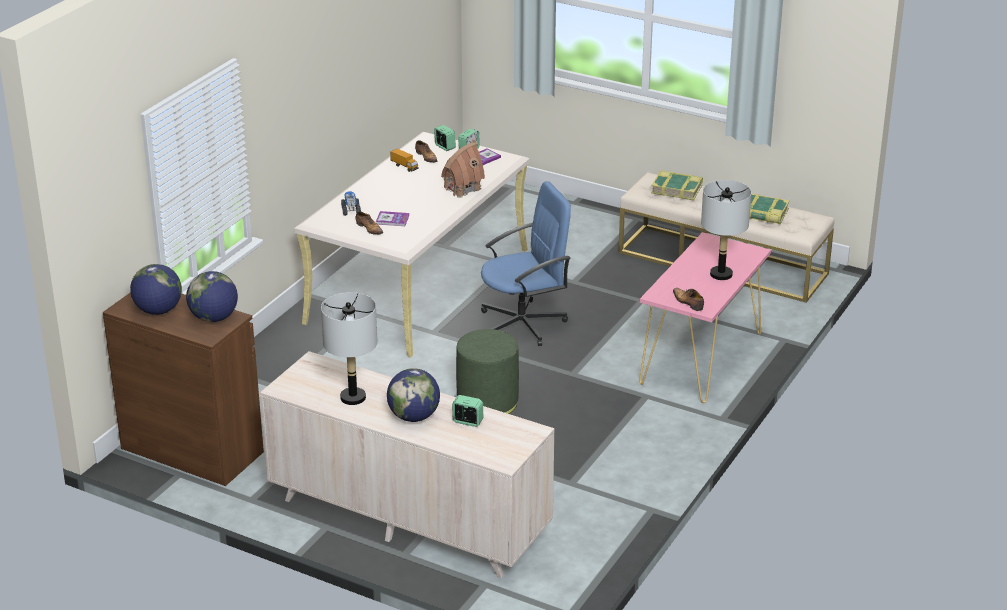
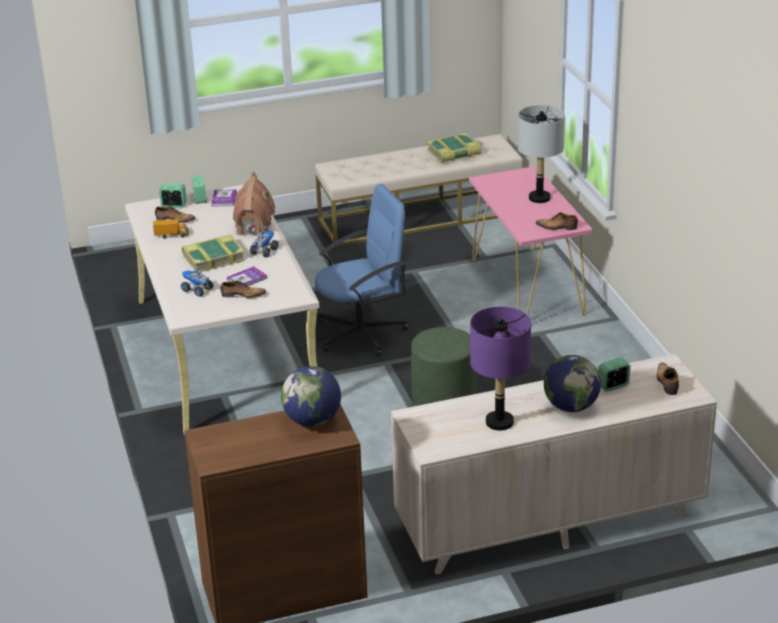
camera: 45 degrees left, 0 degrees up
(158, 311) = (250, 444): globe -> none
(353, 398) = (500, 422): grey table lamp -> purple table lamp
(438, 207) = (264, 251): none -> toy truck
(506, 442) = (666, 382): none -> shoe
(523, 324) = (362, 333): blue office chair -> blue office chair turned 45 degrees clockwise
(677, 189) = (364, 164): book -> book (213, 258)

